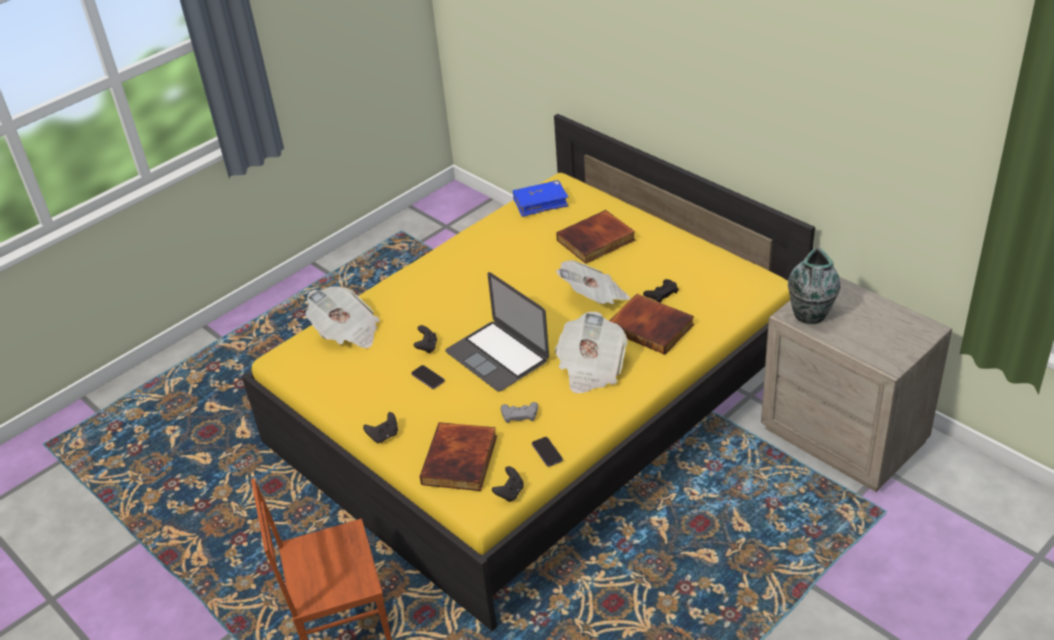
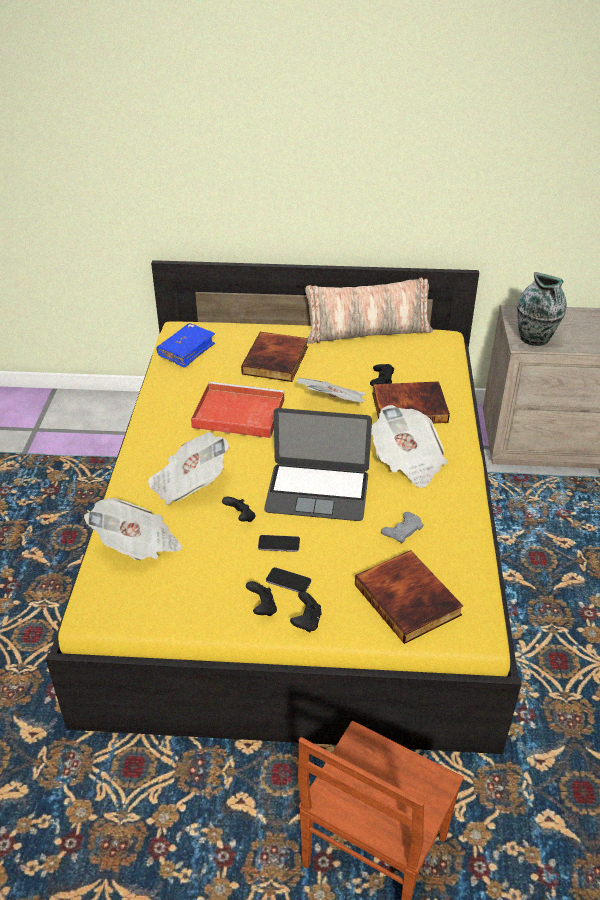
camera: 45 degrees left, 0 degrees up
(424, 307) = (189, 484): none -> newspaper
(510, 493) = (485, 601): black game controller -> black game controller (262, 608)
(514, 270) = (237, 413): none -> red tray
(547, 452) = (467, 549): phone -> phone (288, 581)
(704, 248) = (367, 332): none -> pillow

